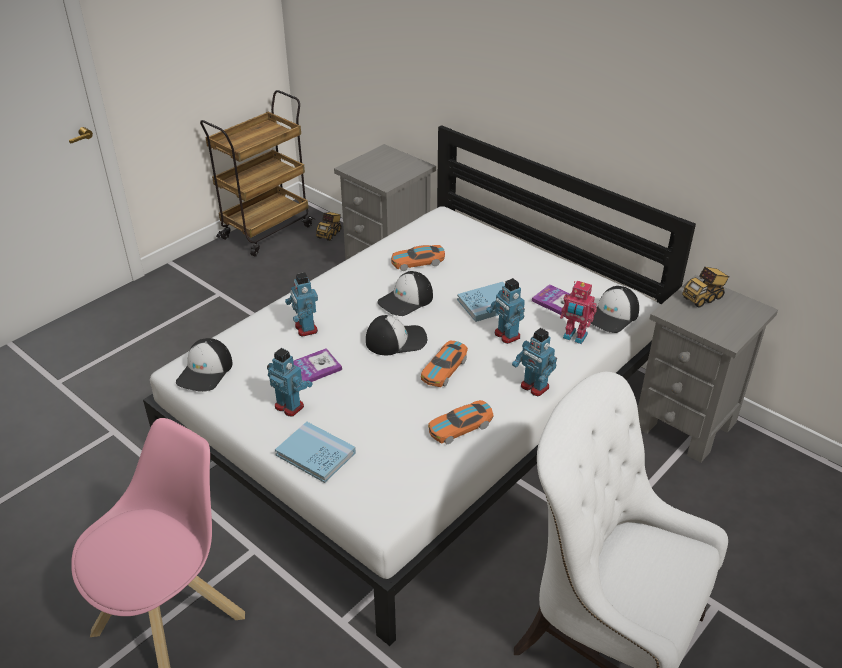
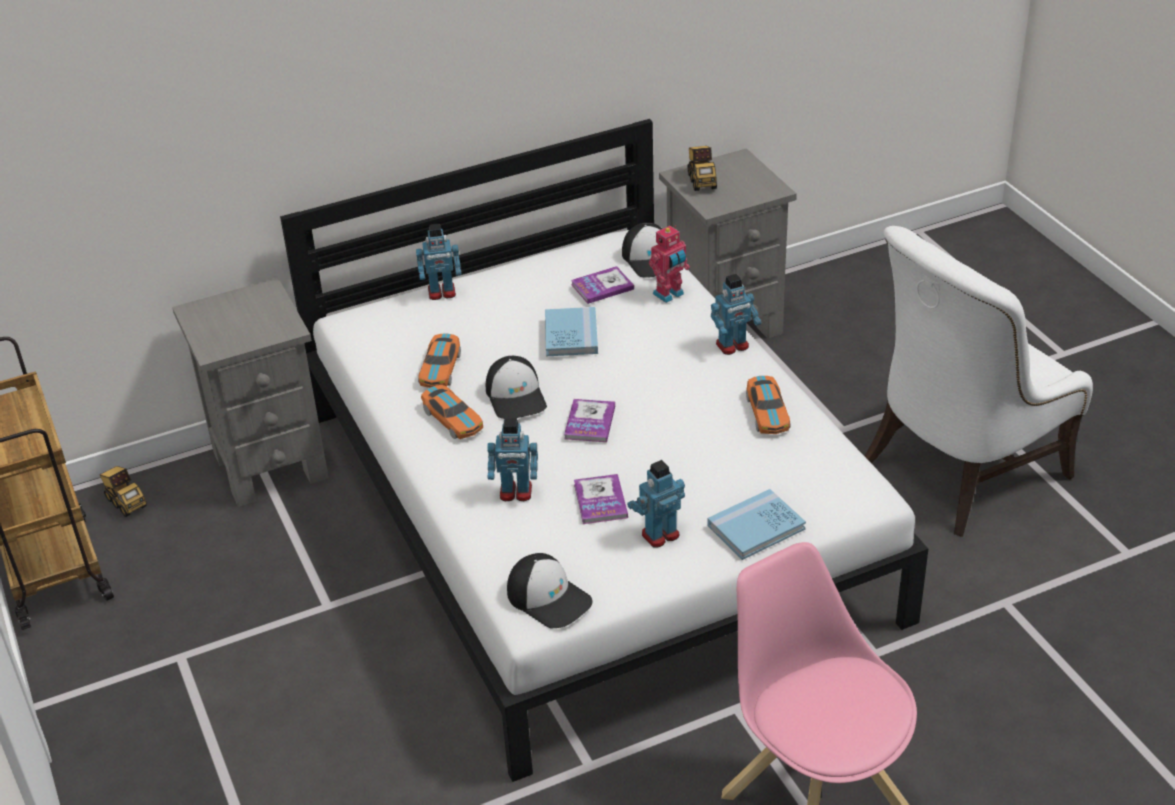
camera: 65 degrees left, 0 degrees up
(396, 340) = (590, 422): cap -> book
(444, 369) = (667, 399): toy car -> toy car (452, 419)
(506, 335) = (637, 339): toy robot -> toy robot (442, 293)

